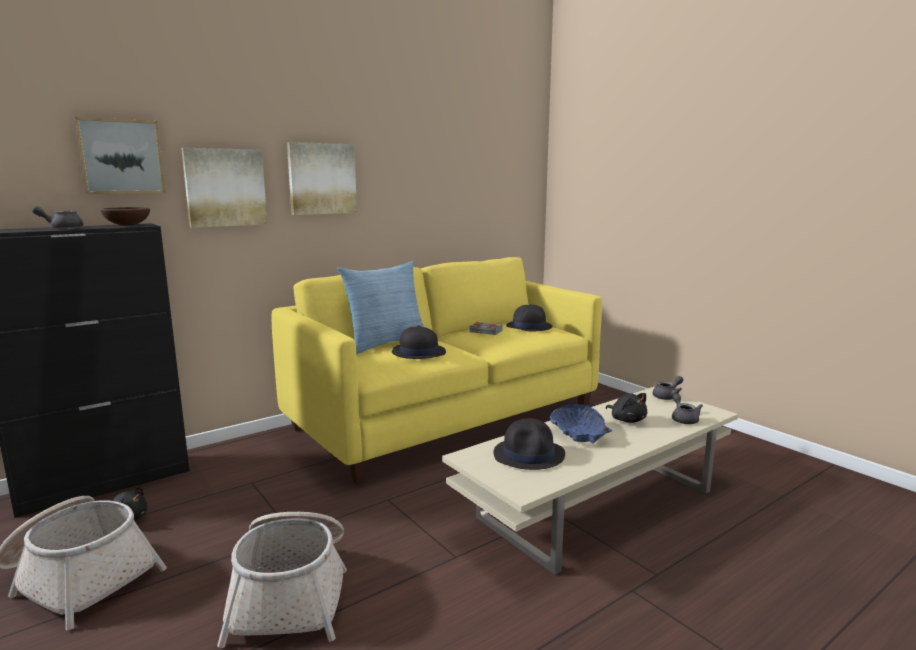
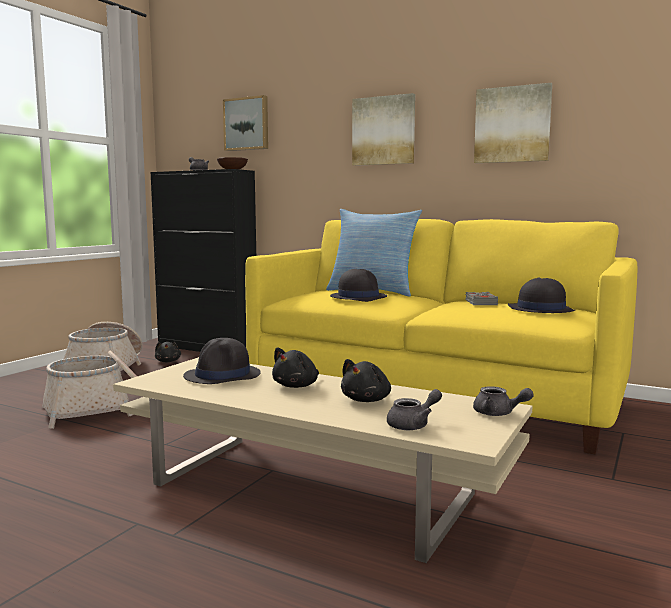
camera: 65 degrees right, 5 degrees down
(225, 187) = (306, 143): picture -> picture (512, 125)
(579, 433) = (297, 386): blue bowl -> black plush toy

